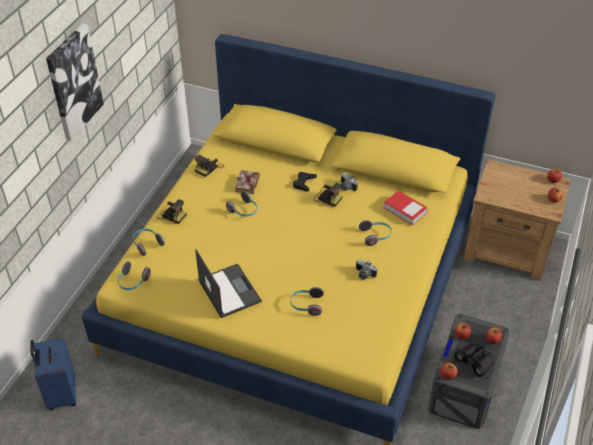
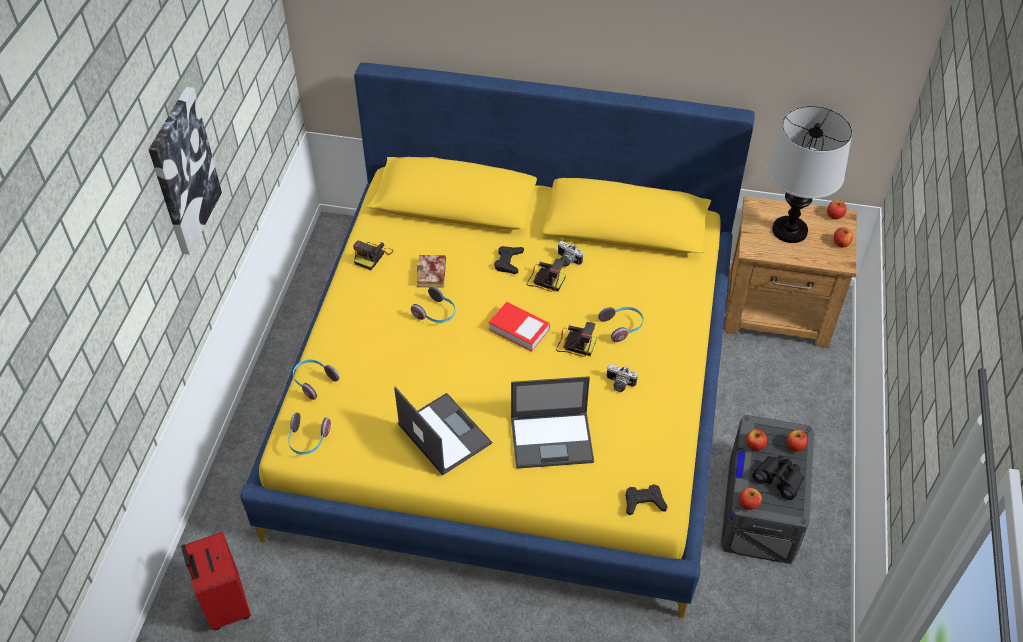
camera: 10 degrees left, 5 degrees up
(61, 394) = (225, 605): blue suitcase -> red suitcase
(171, 215) = (337, 333): camera -> camera (575, 343)
(306, 305) = (552, 439): headphones -> laptop
(363, 357) = (644, 502): none -> black game controller
(405, 210) = (652, 284): book -> book (519, 329)
(516, 186) = (789, 230): none -> table lamp

